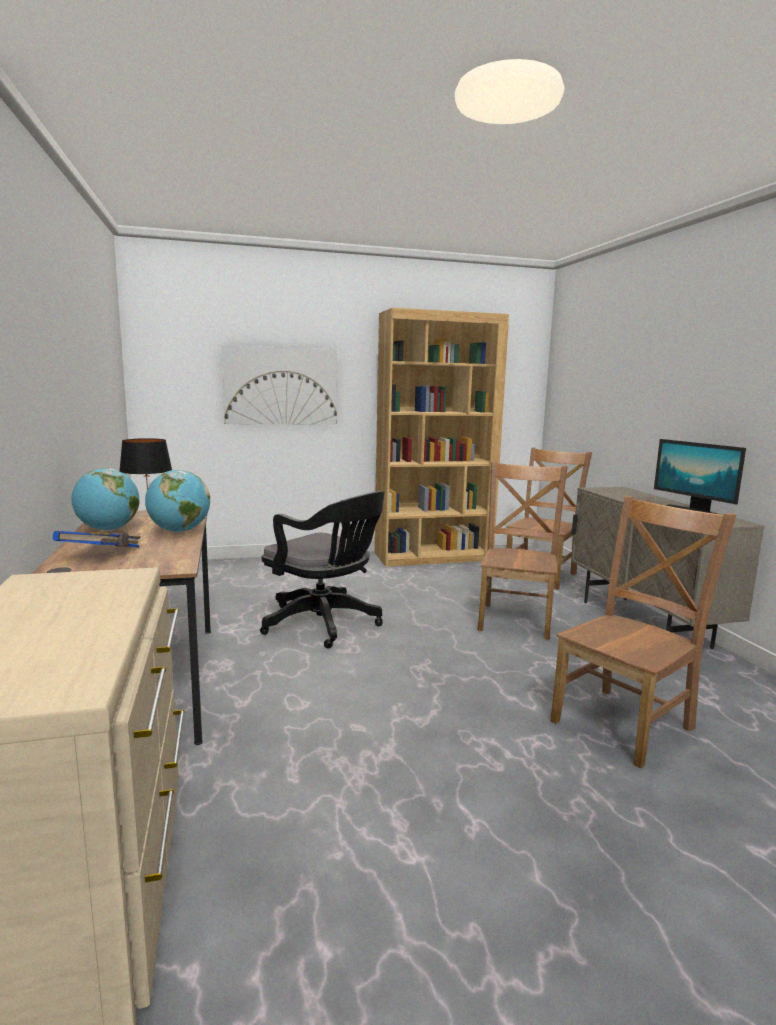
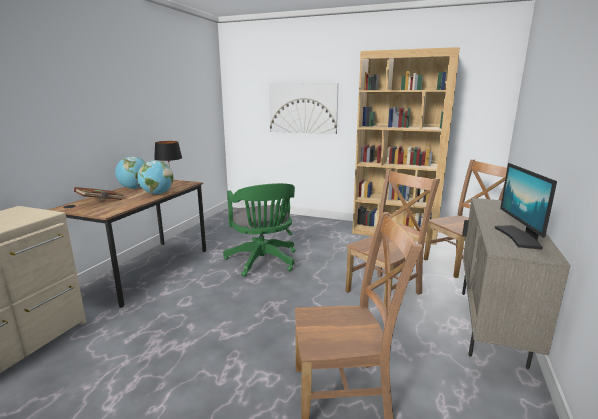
camera: 35 degrees right, 5 degrees up
(102, 555) = (100, 201): blue book -> brown book
(325, 624) = (263, 262): black office chair -> green office chair

